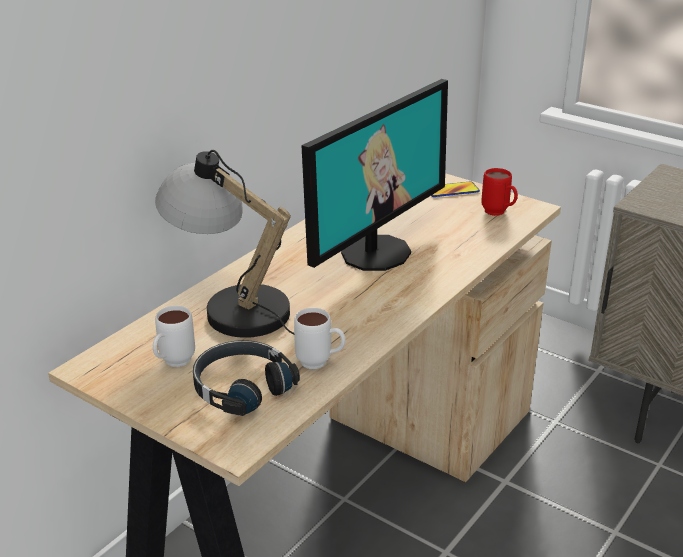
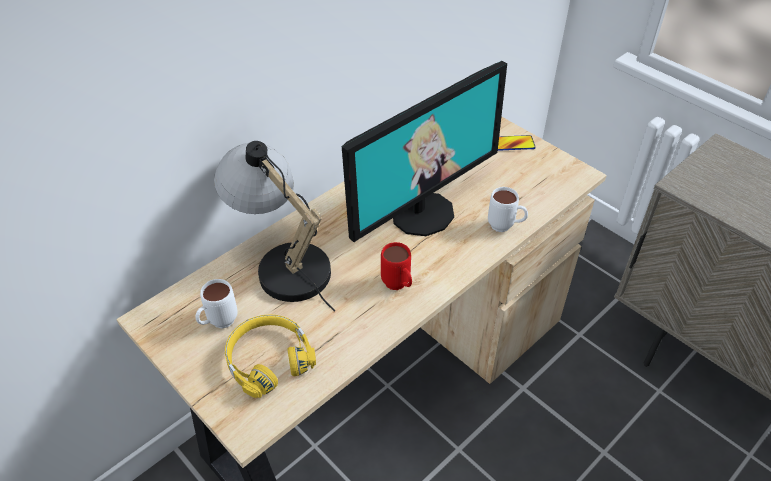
camera: 10 degrees right, 15 degrees up
(241, 387) = (268, 359): black headphones -> yellow headphones
(320, 363) = (341, 341): white mug -> white mug (505, 227)
(498, 213) = (546, 177): red mug -> red mug (398, 286)

